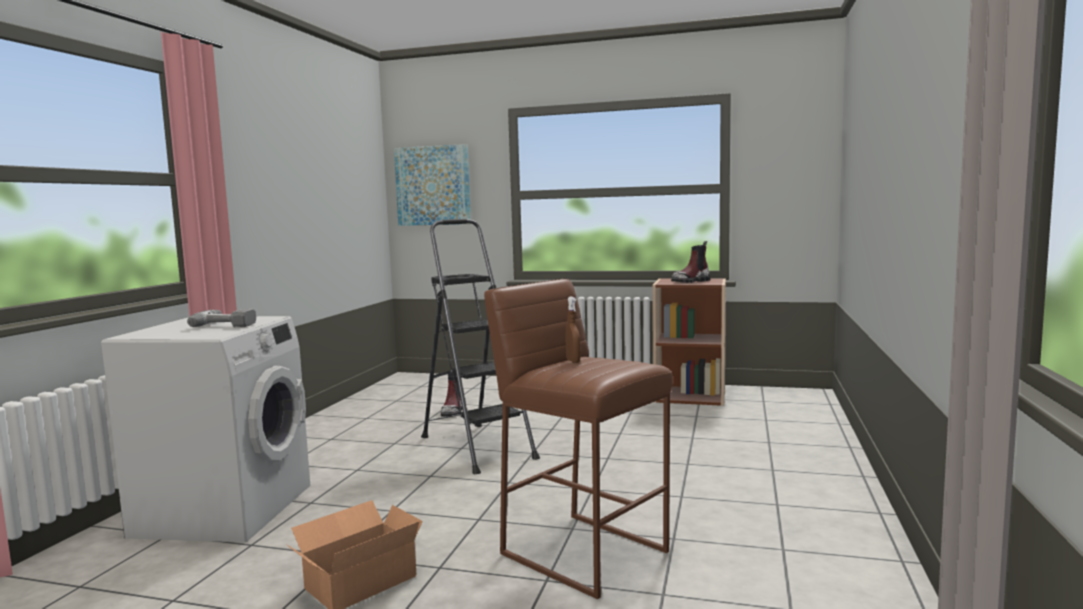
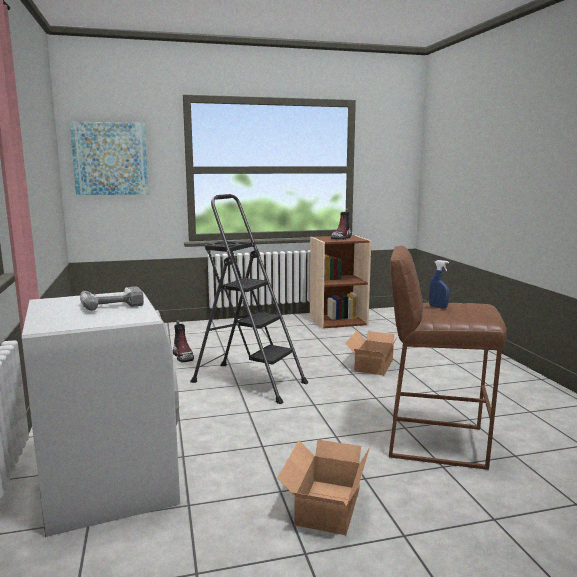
camera: 30 degrees left, 5 degrees up
(573, 361) = (438, 307): brown spray bottle -> blue spray bottle
(647, 453) = (371, 365): none -> cardboard box

